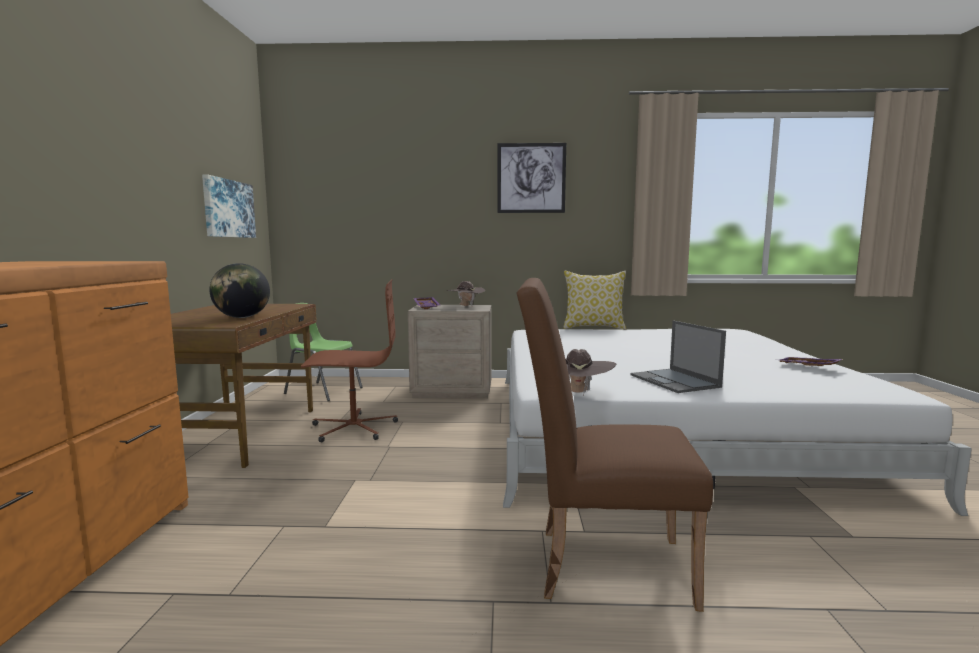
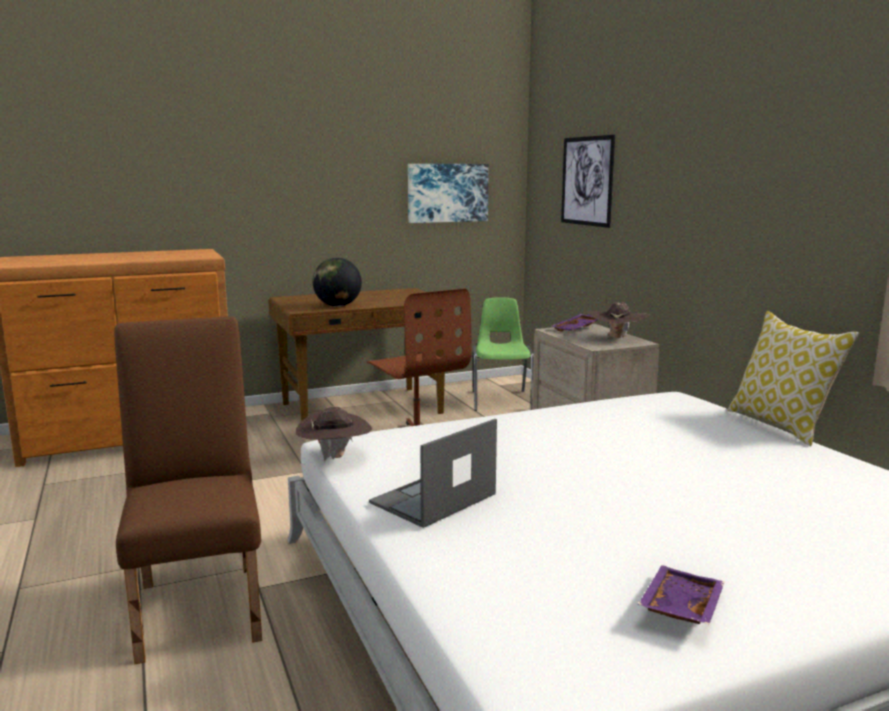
camera: 65 degrees right, 5 degrees up
(531, 178) = (757, 142): picture -> picture (587, 181)

